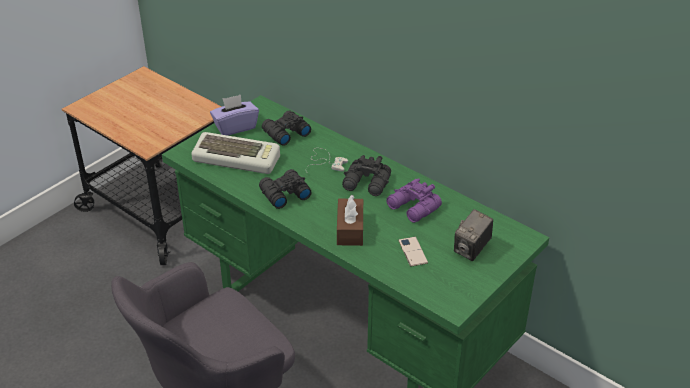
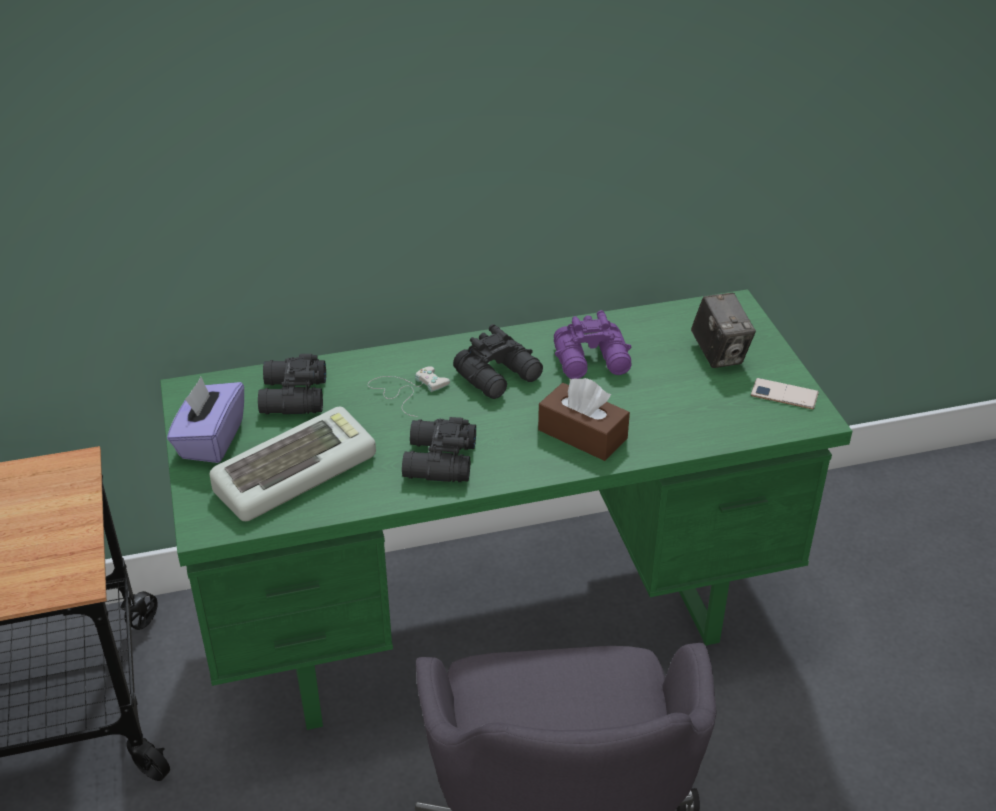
camera: 55 degrees left, 0 degrees up
(412, 252) = (680, 402): phone -> phone (784, 394)

